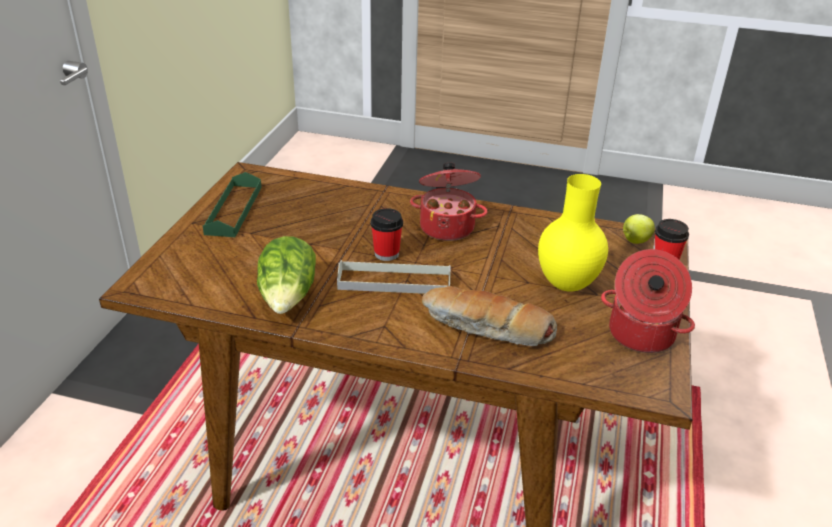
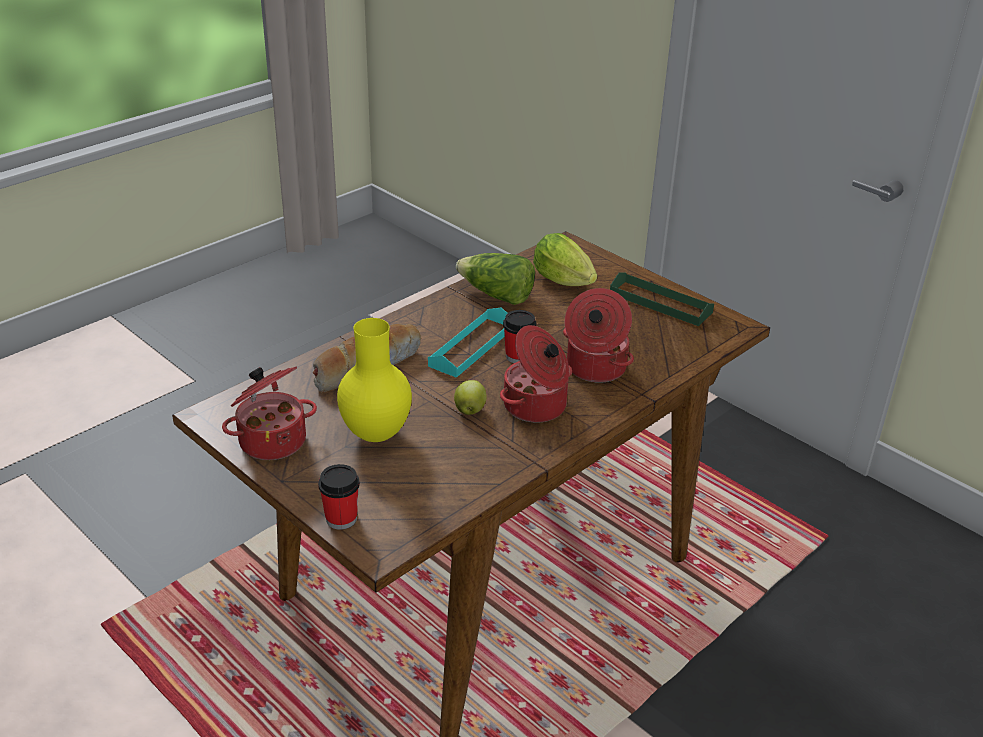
camera: 120 degrees right, 0 degrees up
(231, 264) = (566, 283): none -> lettuce
(368, 216) = (594, 368): none -> cooking pot
(394, 281) = (472, 346): grey tray -> turquoise tray
(635, 241) = (398, 523): apple -> apple (470, 410)

